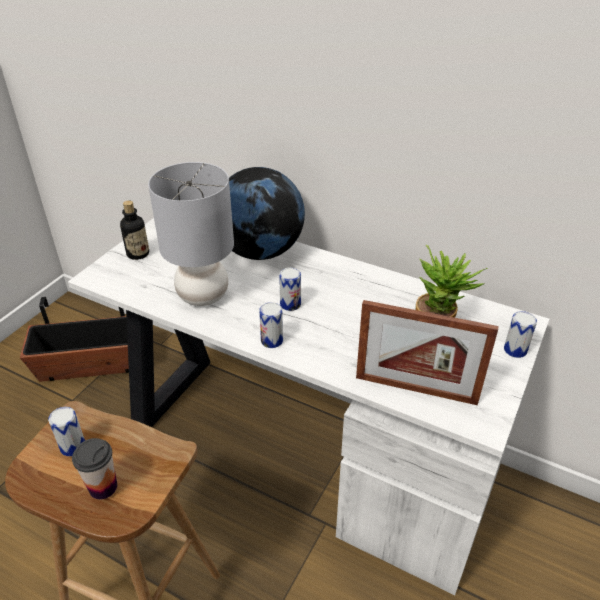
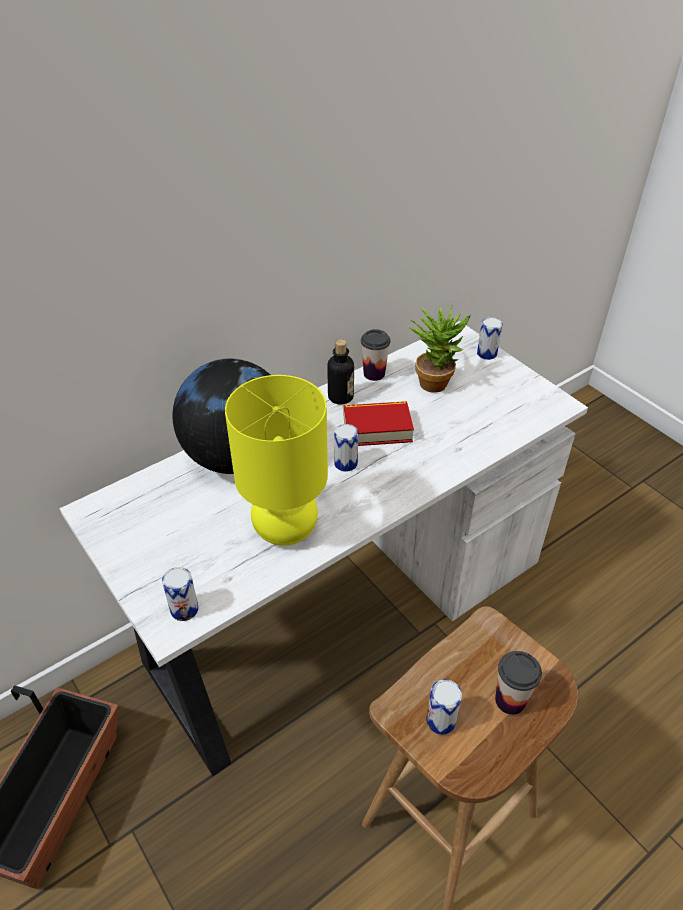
camera: 65 degrees left, 5 degrees up
(138, 254) = (152, 570): bottle -> bottle (340, 397)
(204, 295) = (285, 527): grey table lamp -> yellow table lamp
(272, 340) = (394, 494): can -> can (184, 609)
(344, 309) = (377, 429): none -> book
(414, 287) = (374, 373): none -> cup
(415, 389) = (505, 425): picture frame -> none

